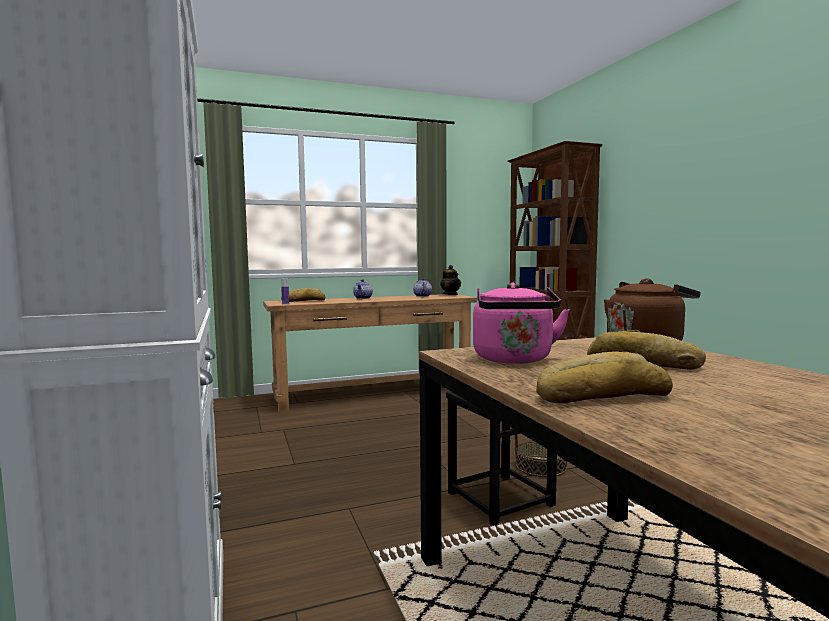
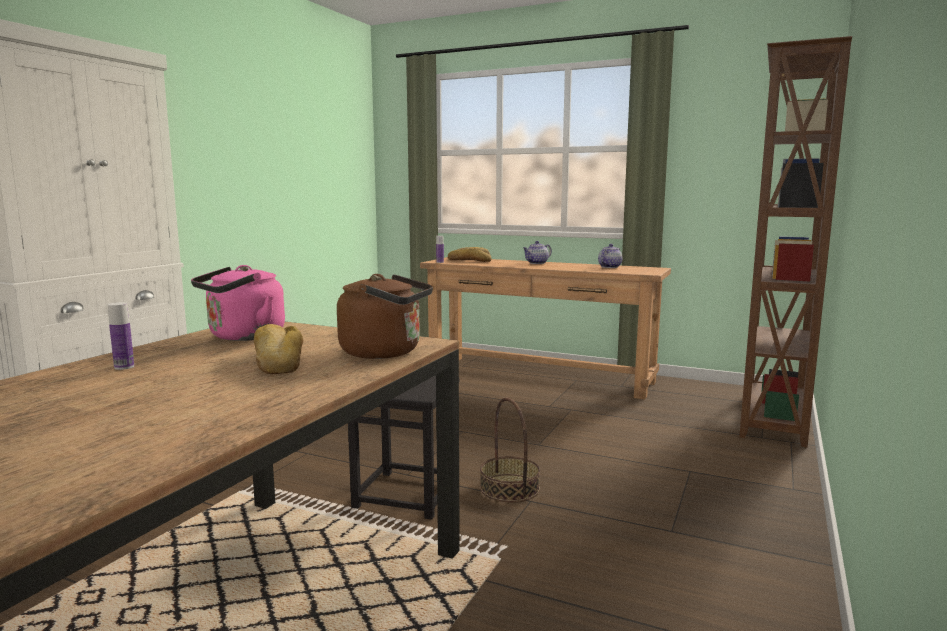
camera: 45 degrees right, 5 degrees up
(450, 294) = (653, 268): teapot -> none
(600, 395) = (124, 367): bread -> bottle

